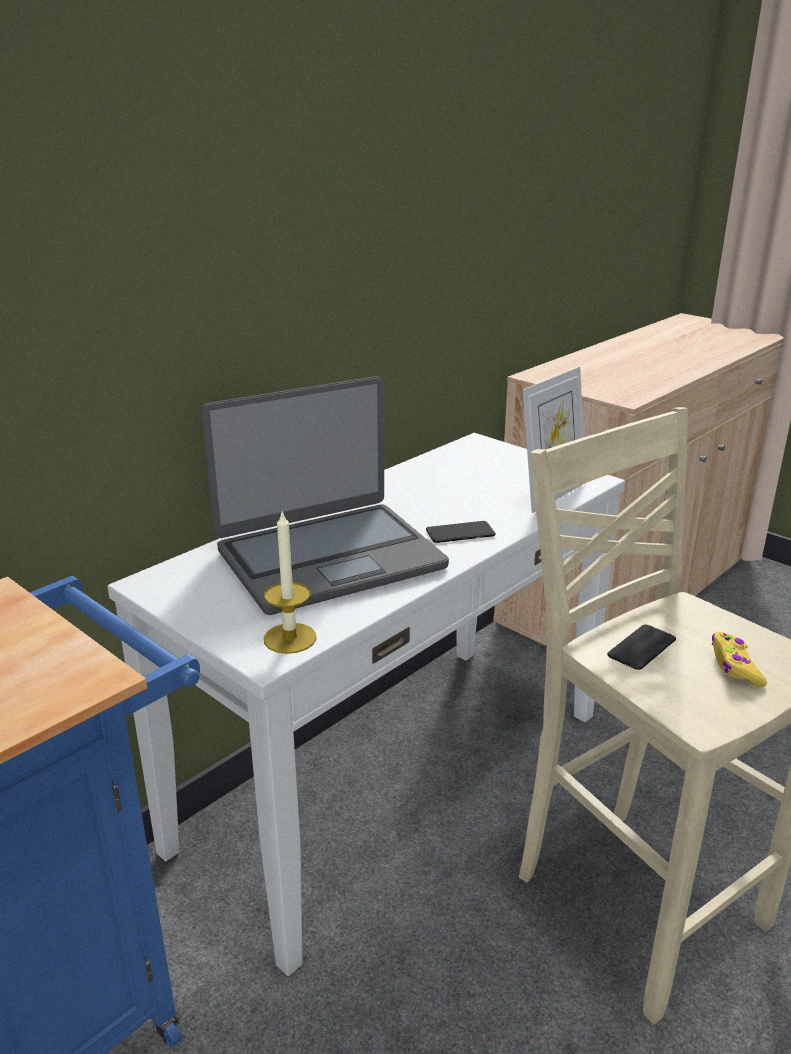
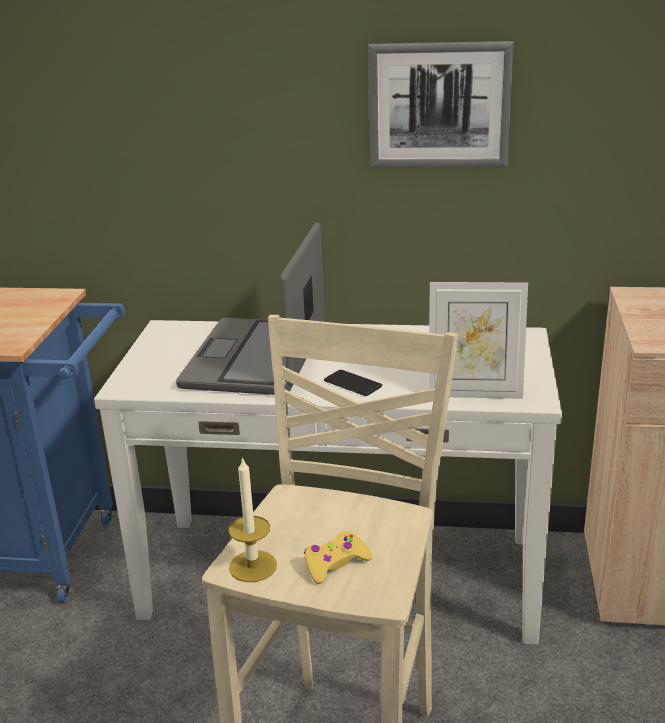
camera: 55 degrees right, 0 degrees up
(290, 638) = (148, 385): candle -> candle (253, 566)
(329, 558) = (257, 358): laptop -> laptop turned 75 degrees clockwise
(389, 213) = (439, 105): none -> picture
(641, 648) = (314, 515): phone -> none

